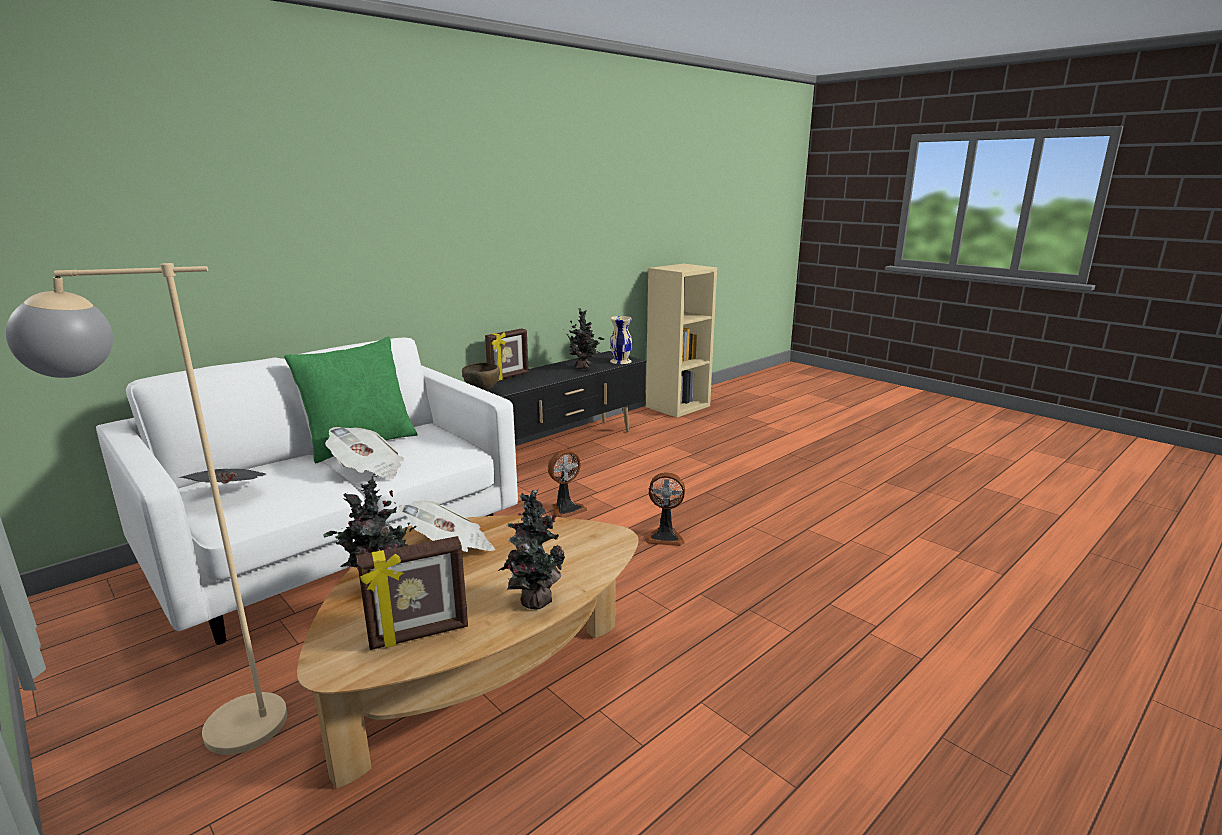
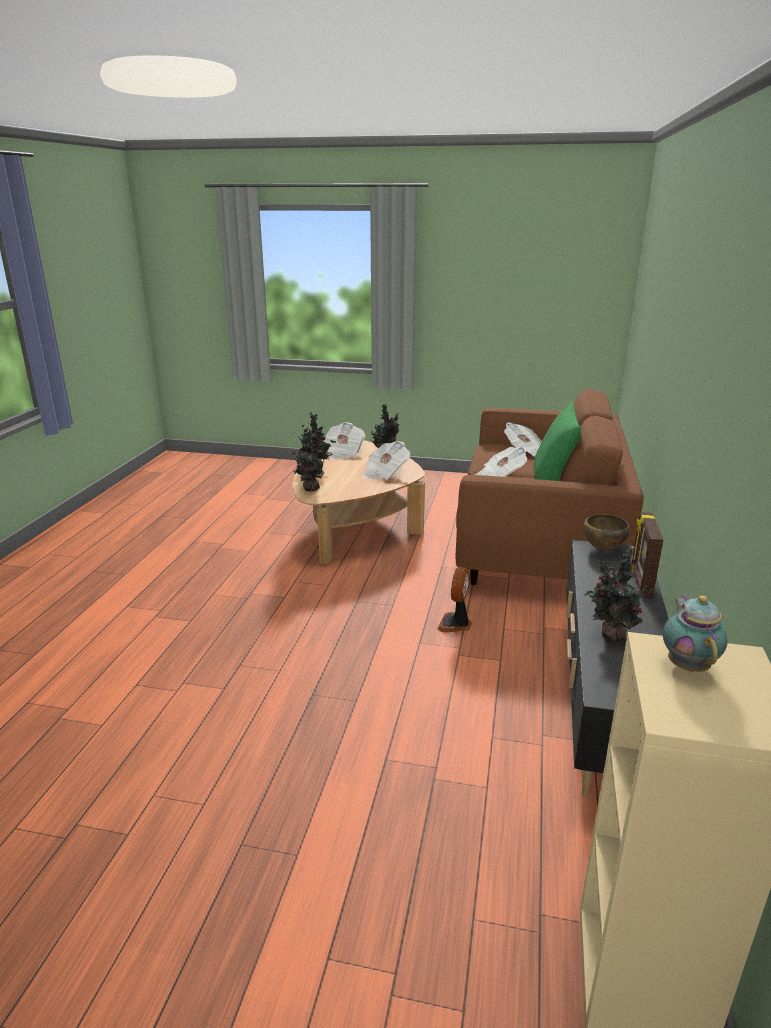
camera: 145 degrees right, 5 degrees up
(215, 731) = (428, 490): beige floor lamp -> none
(337, 550) = (537, 543): white sofa -> brown sofa
(419, 635) = (343, 453): picture frame -> newspaper
(601, 555) = (309, 488): none -> potted plant
(620, 361) = (609, 681): beige vase -> none
(665, 537) = (346, 630): fan -> none
(680, 268) = (687, 665): none -> teapot

